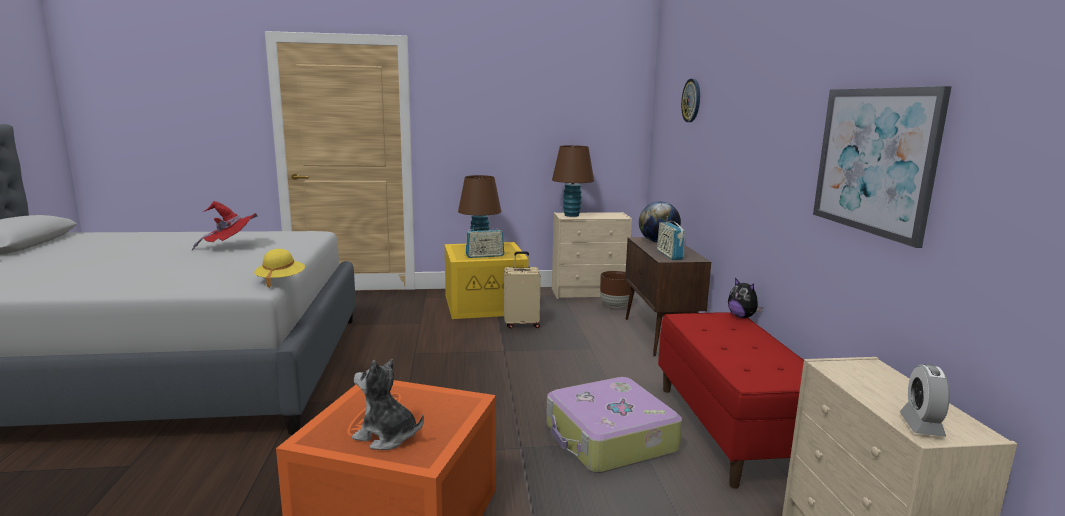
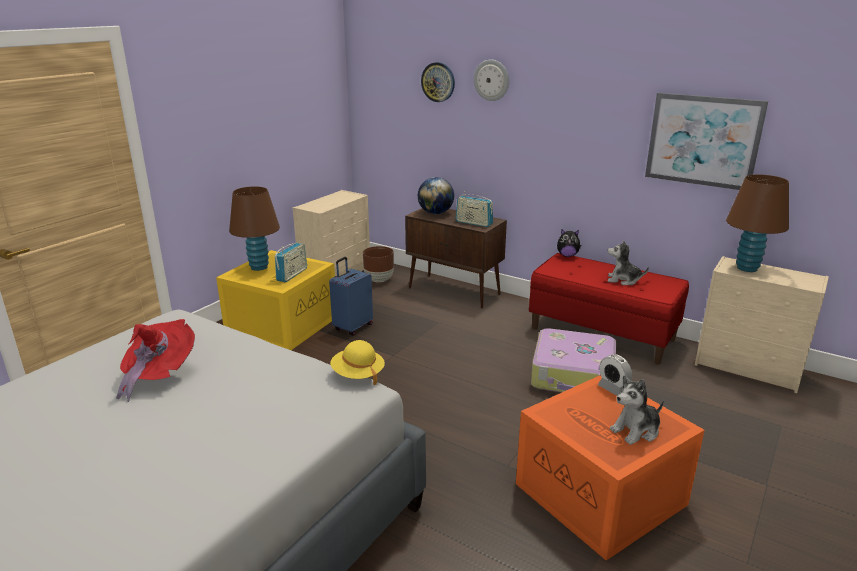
camera: 50 degrees left, 10 degrees up
(521, 324) = (352, 327): beige suitcase -> blue suitcase
(571, 215) = (317, 206): brown table lamp -> brown table lamp (746, 268)
(720, 93) = (491, 80): none -> wall clock
(745, 354) = (623, 280): none -> plush toy
(921, 425) = (804, 283): alarm clock -> alarm clock (613, 389)

